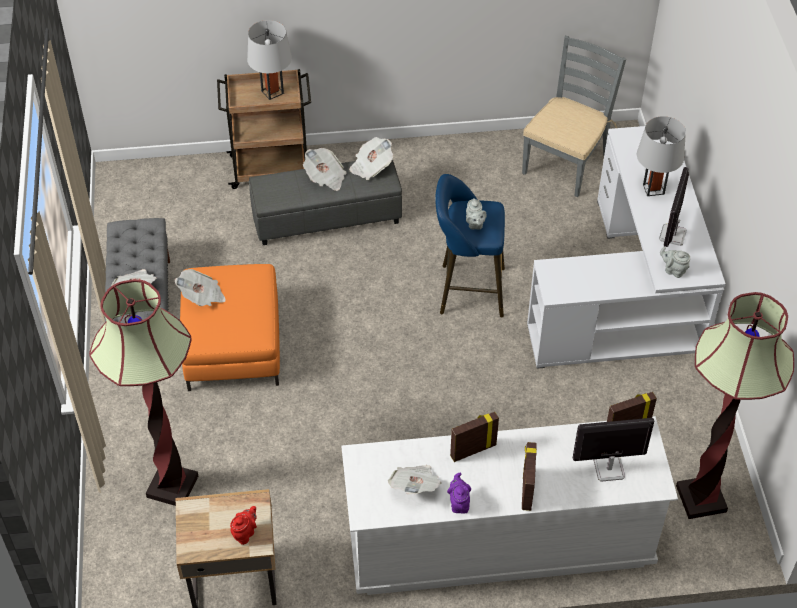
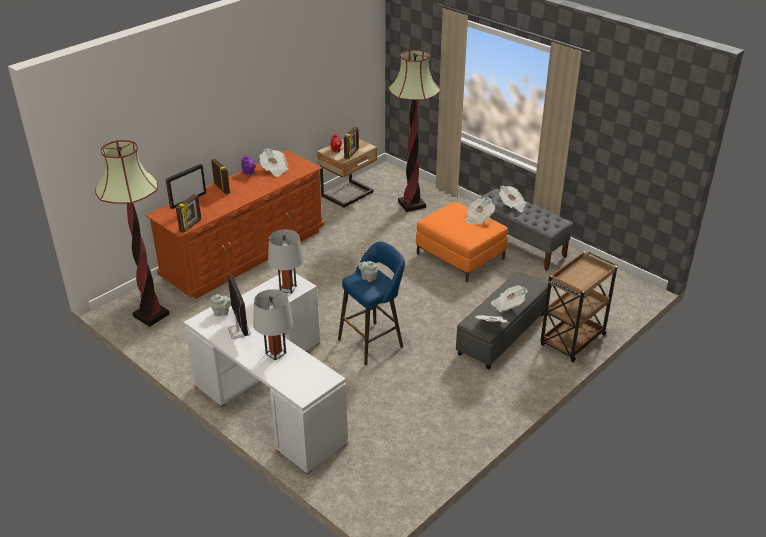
camera: 140 degrees right, 15 degrees down
(272, 92) = (579, 278): grey table lamp -> grey table lamp (288, 288)
(472, 450) = (261, 189): picture frame -> picture frame (352, 154)
(499, 541) = (244, 254): white dresser -> brown dresser
(566, 163) = (397, 459): grey chair -> none

